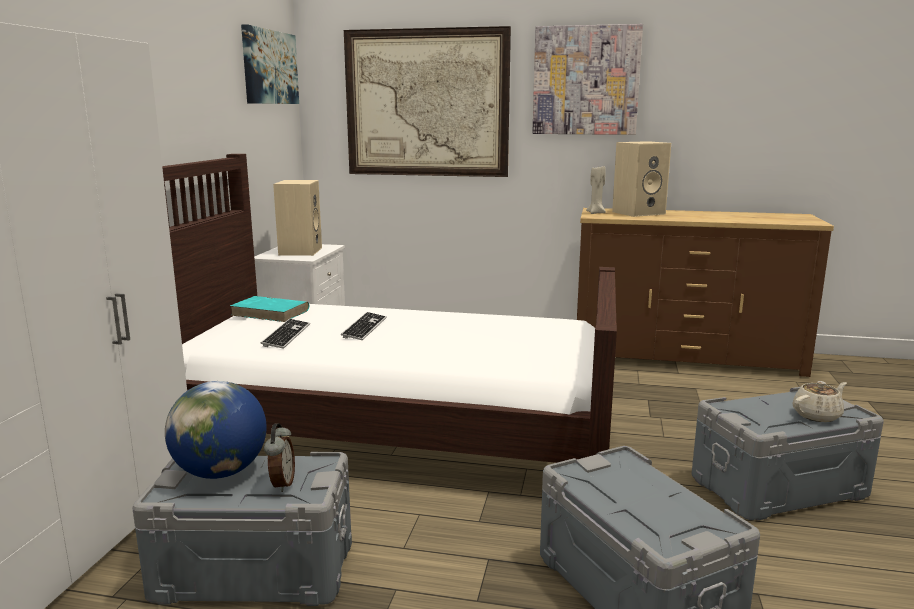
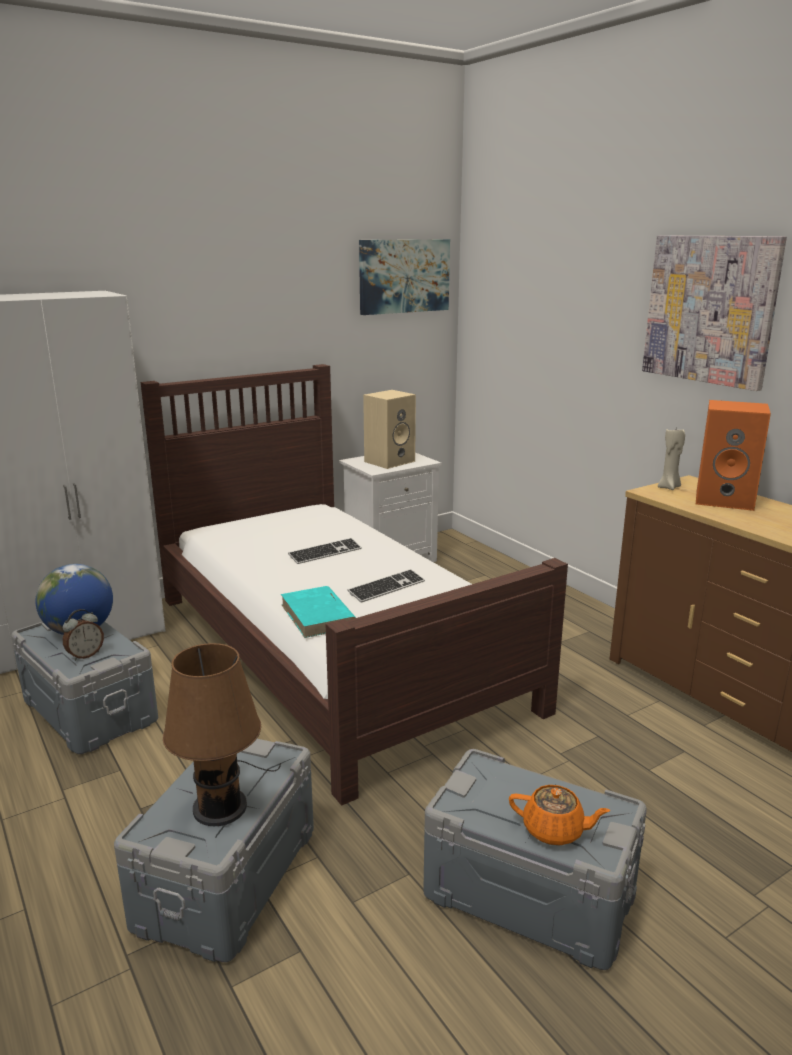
camera: 45 degrees right, 5 degrees up
(271, 312) = (301, 516): turquoise book -> turquoise book (318, 616)
(286, 335) = (265, 541): keyboard -> keyboard (387, 588)
(426, 103) = (552, 320): picture -> none
(639, 213) = (726, 500): beige speaker -> orange speaker
(658, 502) = (222, 803): none -> brown table lamp
(817, 415) = (554, 830): beige teapot -> orange teapot

